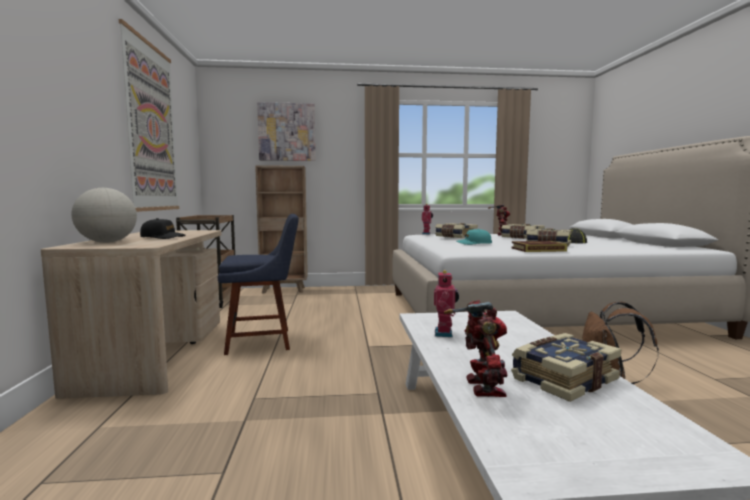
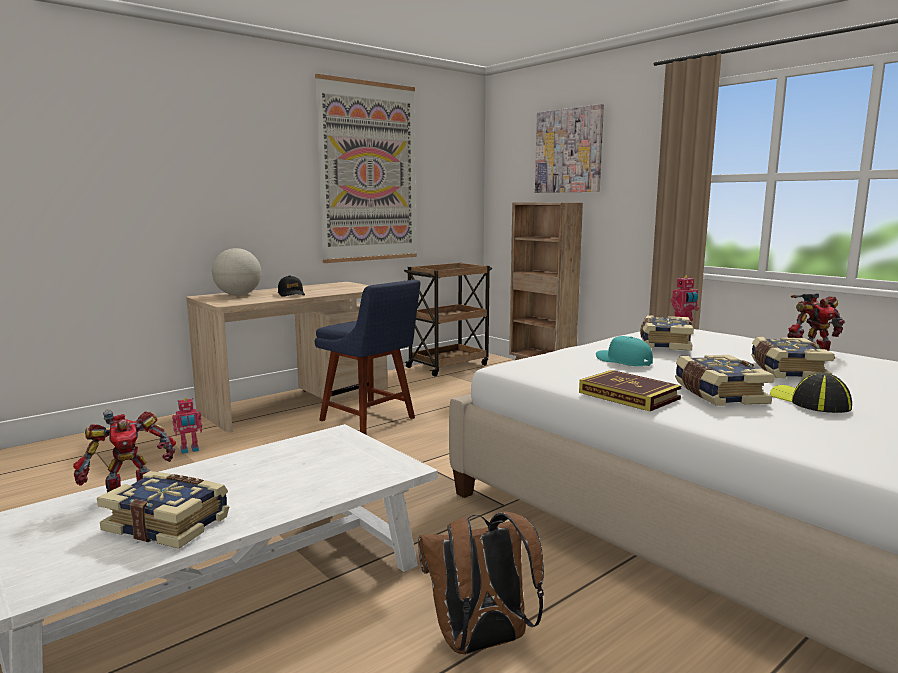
camera: 55 degrees right, 5 degrees up
(445, 333) = (283, 454): toy robot -> toy robot (189, 450)

